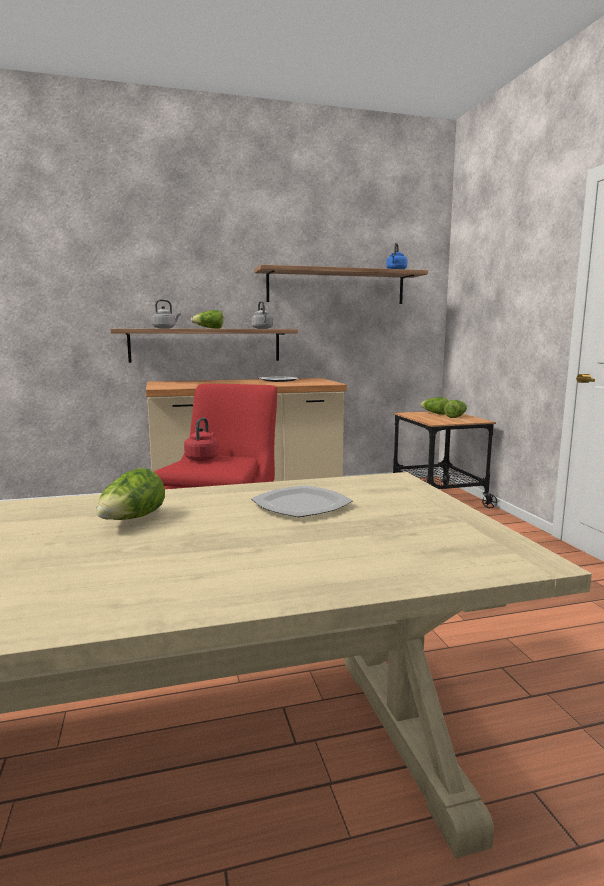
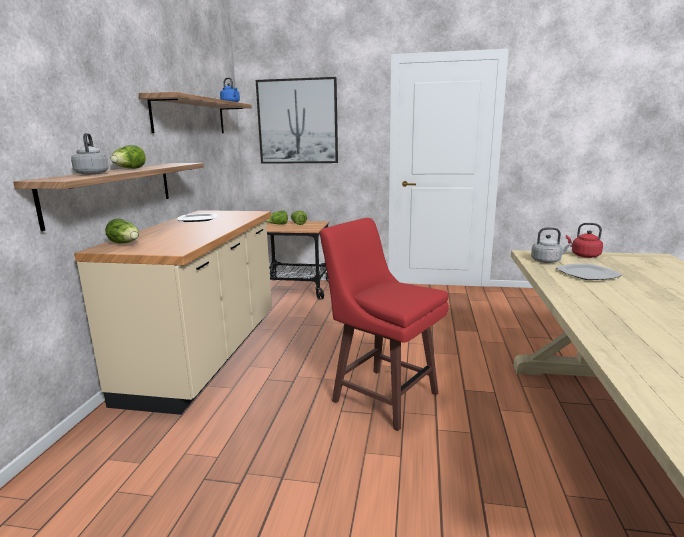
camera: 65 degrees left, 5 degrees up
(132, 520) = (630, 309): lettuce -> lettuce (126, 244)
(202, 458) = (384, 293): red kettle -> red kettle (583, 255)
(262, 328) = (166, 164): grey kettle -> grey kettle (547, 261)
(488, 287) = (297, 122): none -> picture

